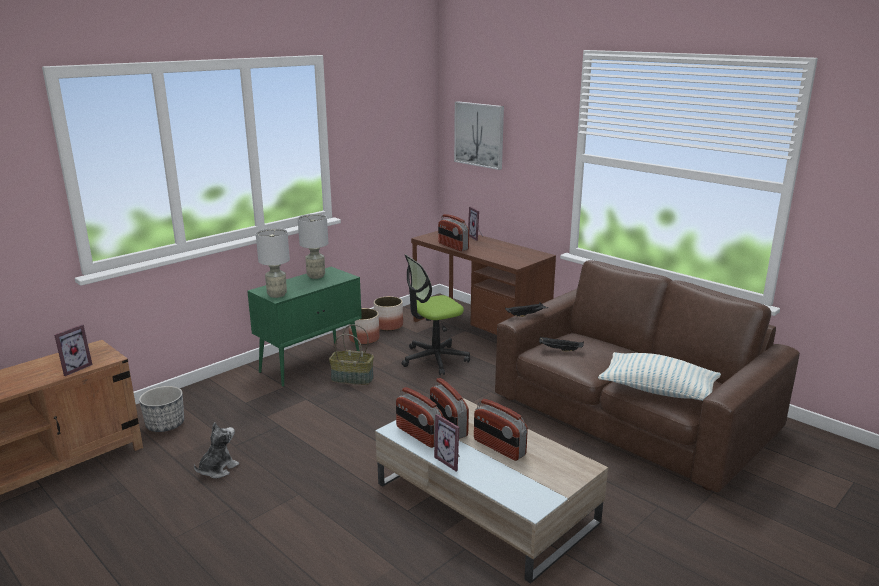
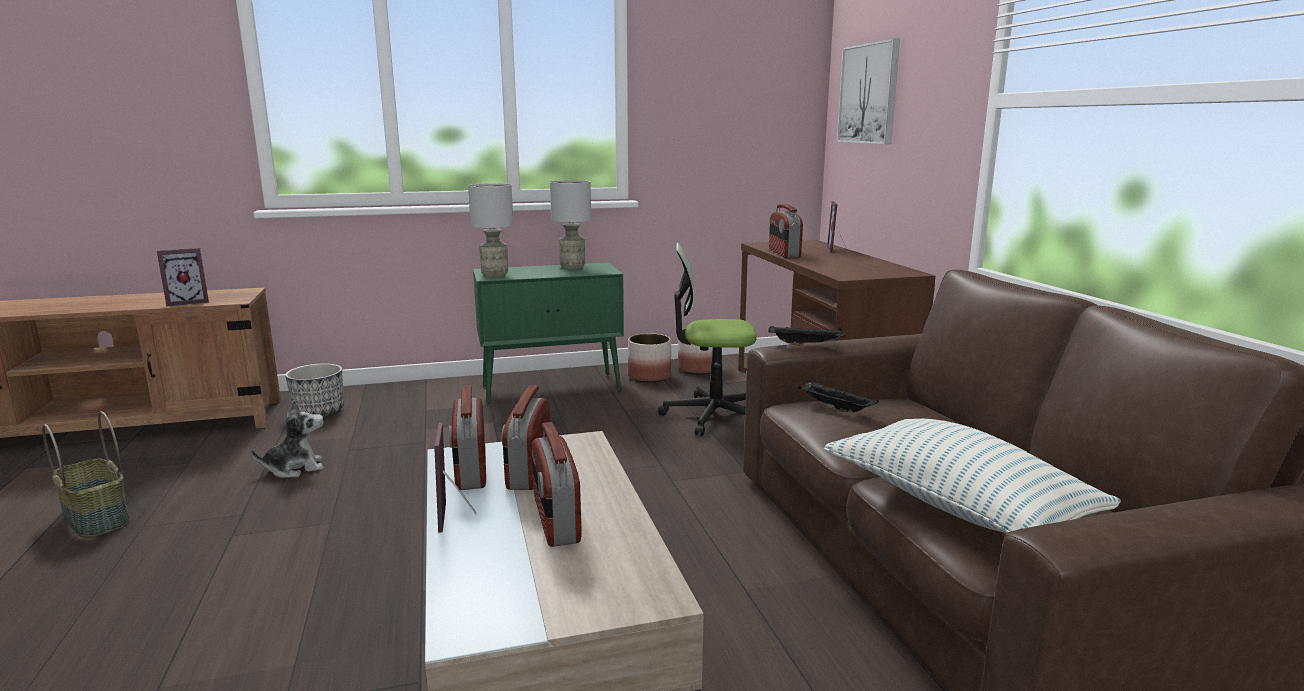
camera: 30 degrees right, 5 degrees down
(351, 379) = (576, 414): basket -> basket (95, 519)

